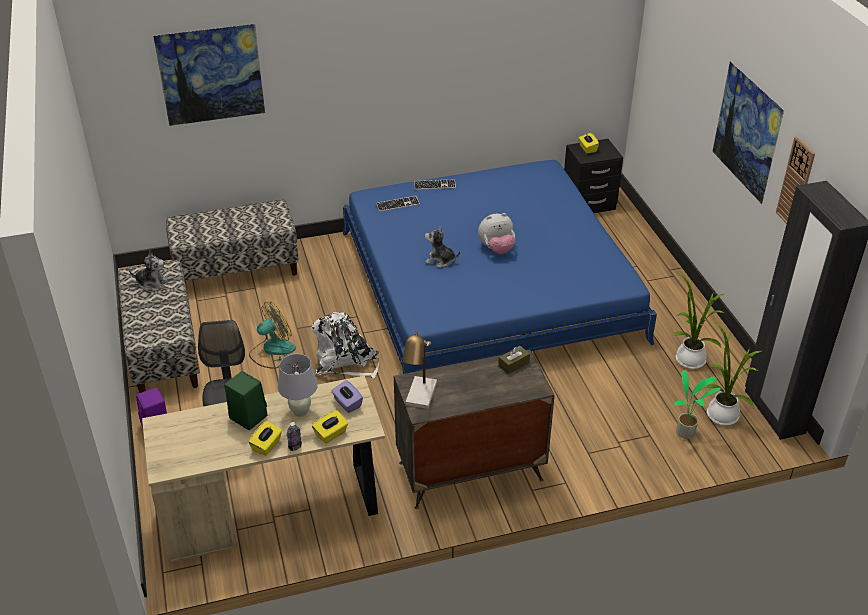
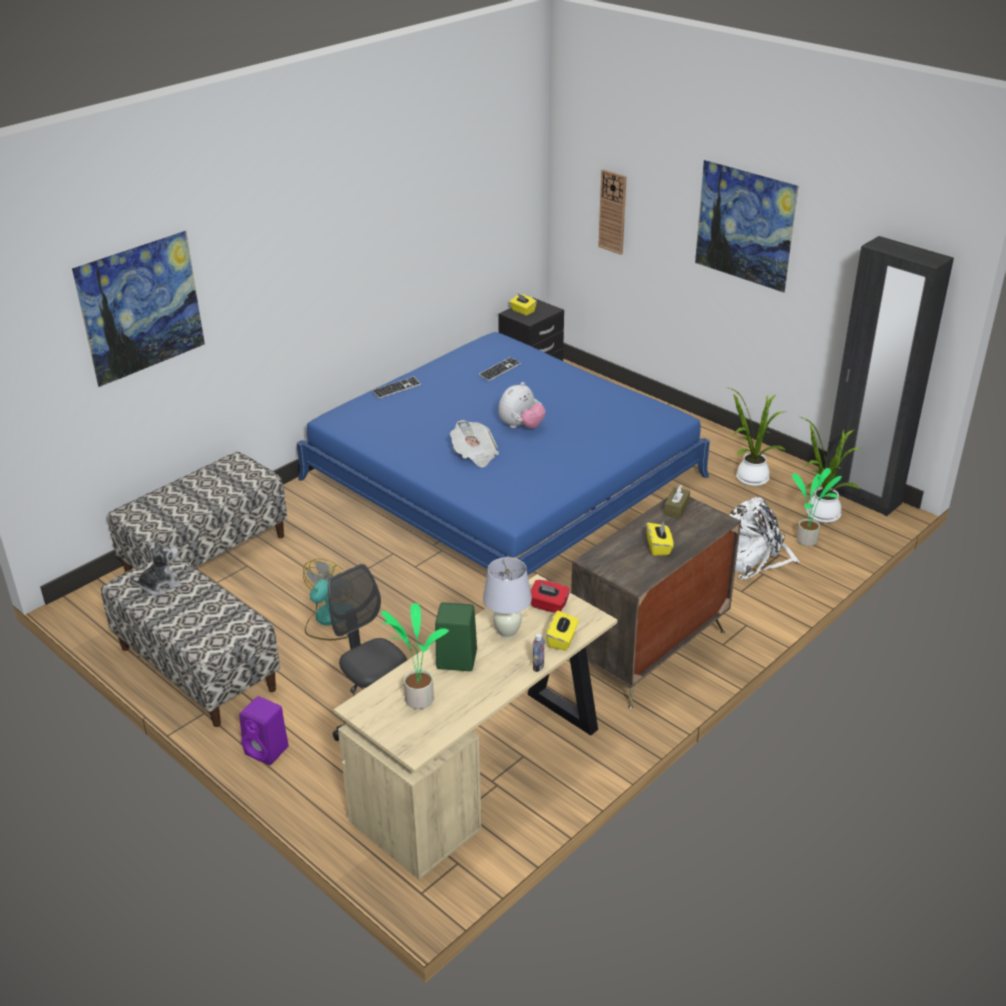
camera: 30 degrees left, 5 degrees down
(197, 435) = (417, 699): none -> potted plant
(267, 445) = (506, 677): yellow tissue box -> yellow tissue box (659, 547)
(345, 362) = (423, 601): white backpack -> white backpack (751, 558)
(347, 403) = (548, 606): purple tissue box -> red tissue box
(397, 205) = (374, 418): keyboard -> keyboard (499, 370)
(420, 398) = (621, 570): table lamp -> none
(440, 260) = (475, 455): plush toy -> newspaper
(795, 184) = (831, 255): wall clock -> wall clock (612, 212)

